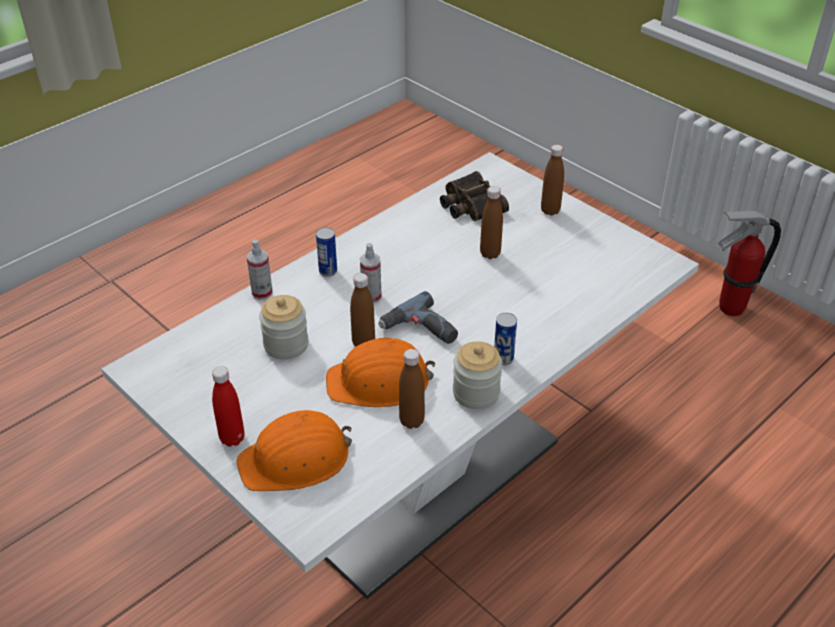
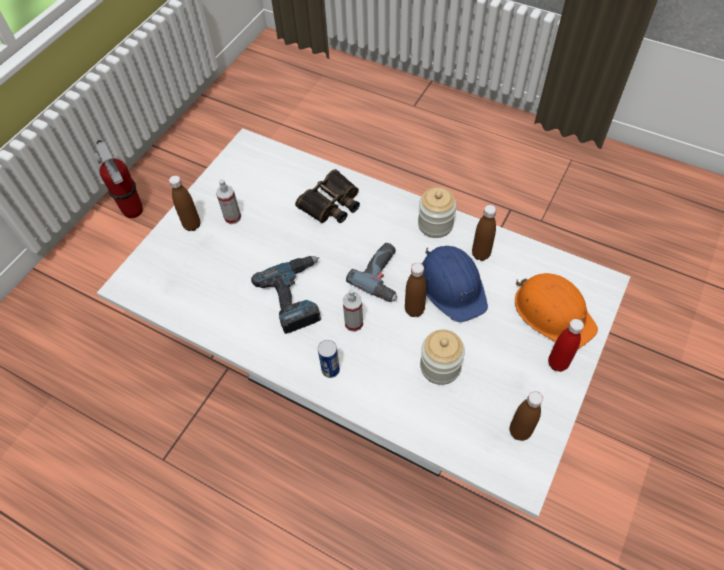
camera: 105 degrees left, 15 degrees up
(262, 293) = (381, 415): spray bottle -> spray bottle (232, 217)
(379, 382) = (452, 285): orange hard hat -> blue hard hat
(425, 264) = (296, 296): none -> power drill
(470, 204) = (195, 285): binoculars -> binoculars (332, 204)
(490, 254) = (267, 253): brown bottle -> brown bottle (519, 431)
(503, 358) = (393, 217): can -> none

